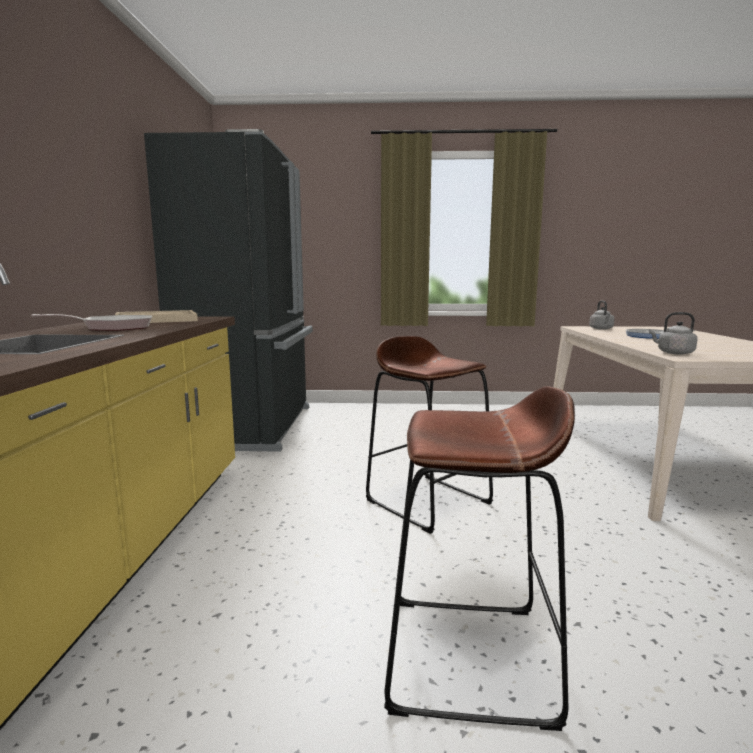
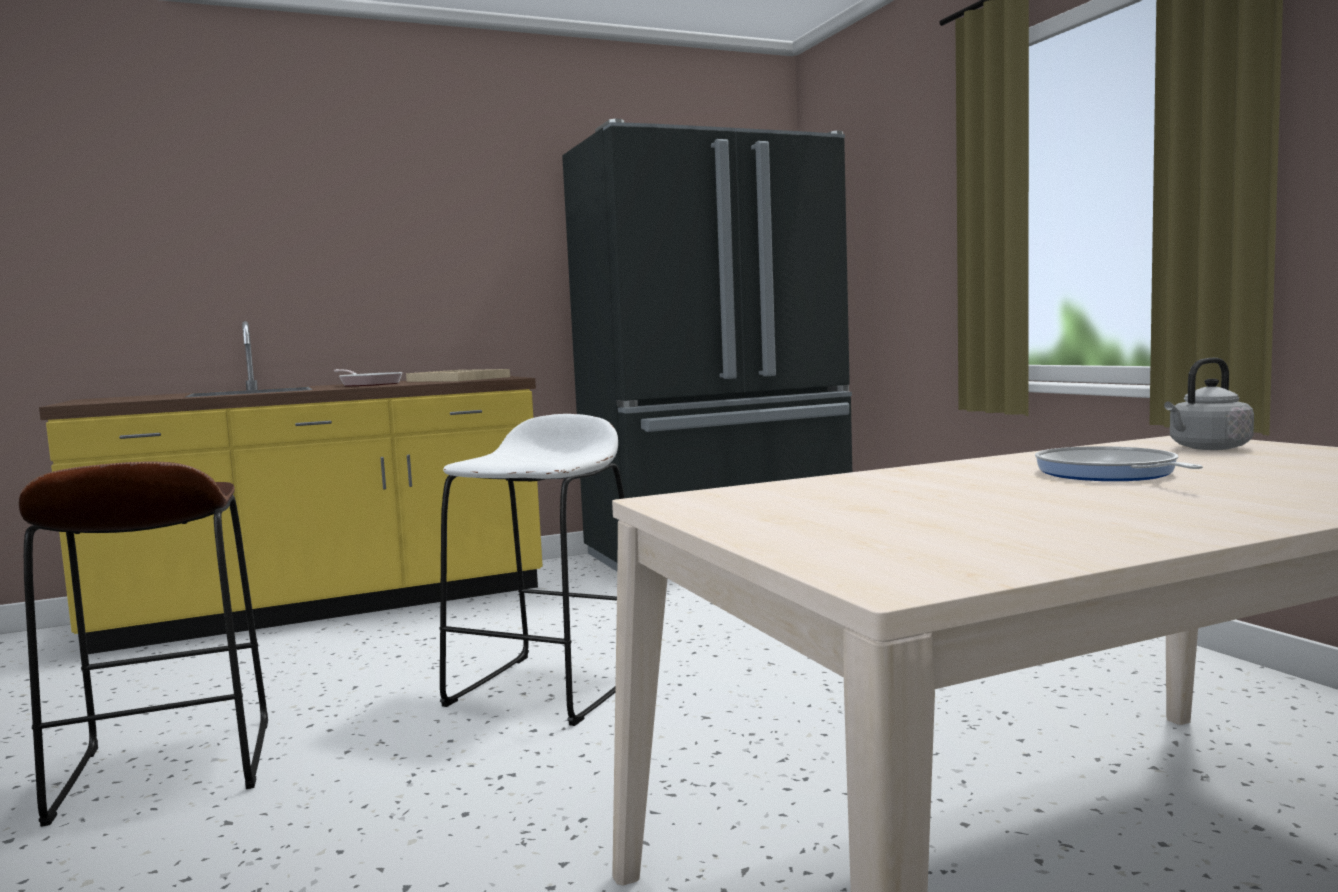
camera: 65 degrees right, 5 degrees down
(428, 501) = (547, 688): brown stool -> white stool
(673, 353) = (744, 494): grey kettle -> none

